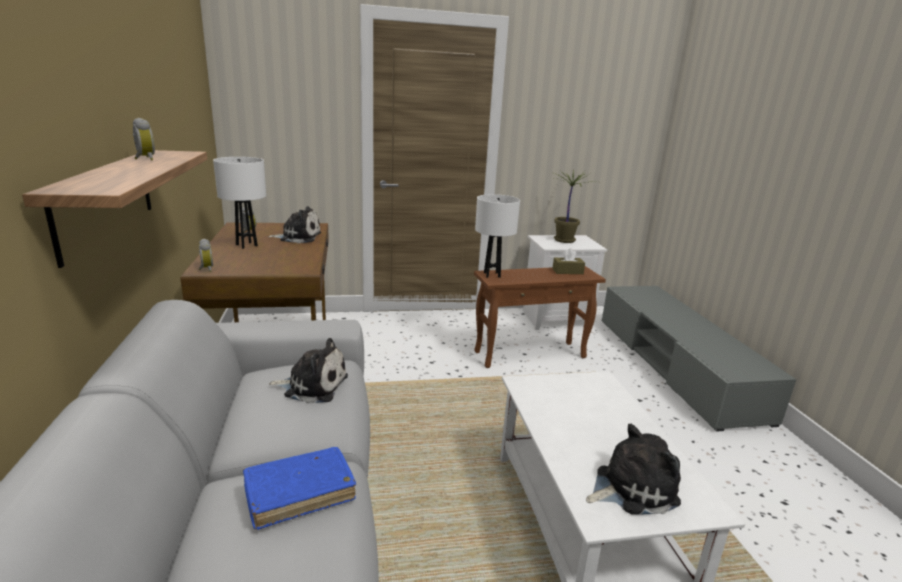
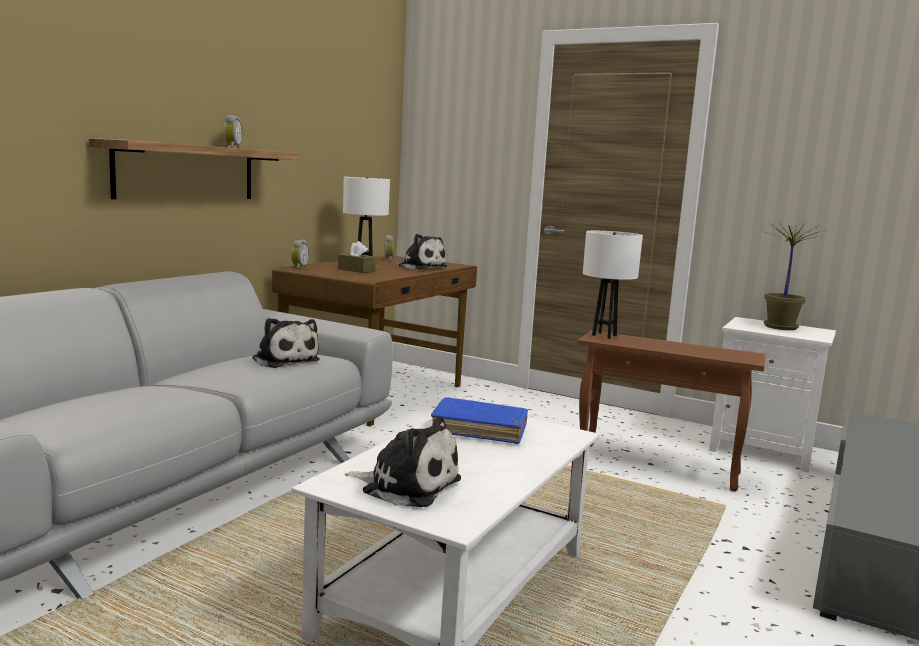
camera: 40 degrees right, 10 degrees down
(300, 493) = (158, 393): blue book -> blue book (479, 430)
(567, 271) = (721, 351): brown tissue box -> brown tissue box (356, 270)

